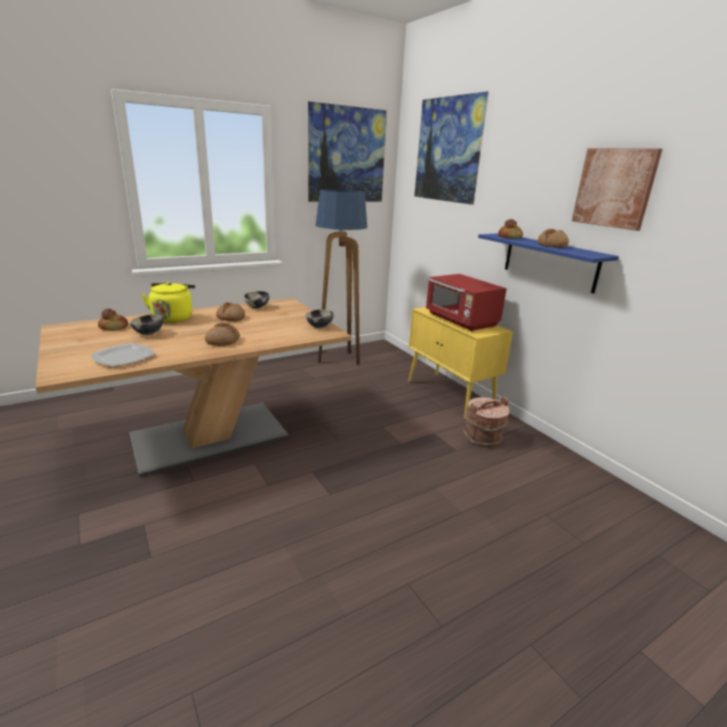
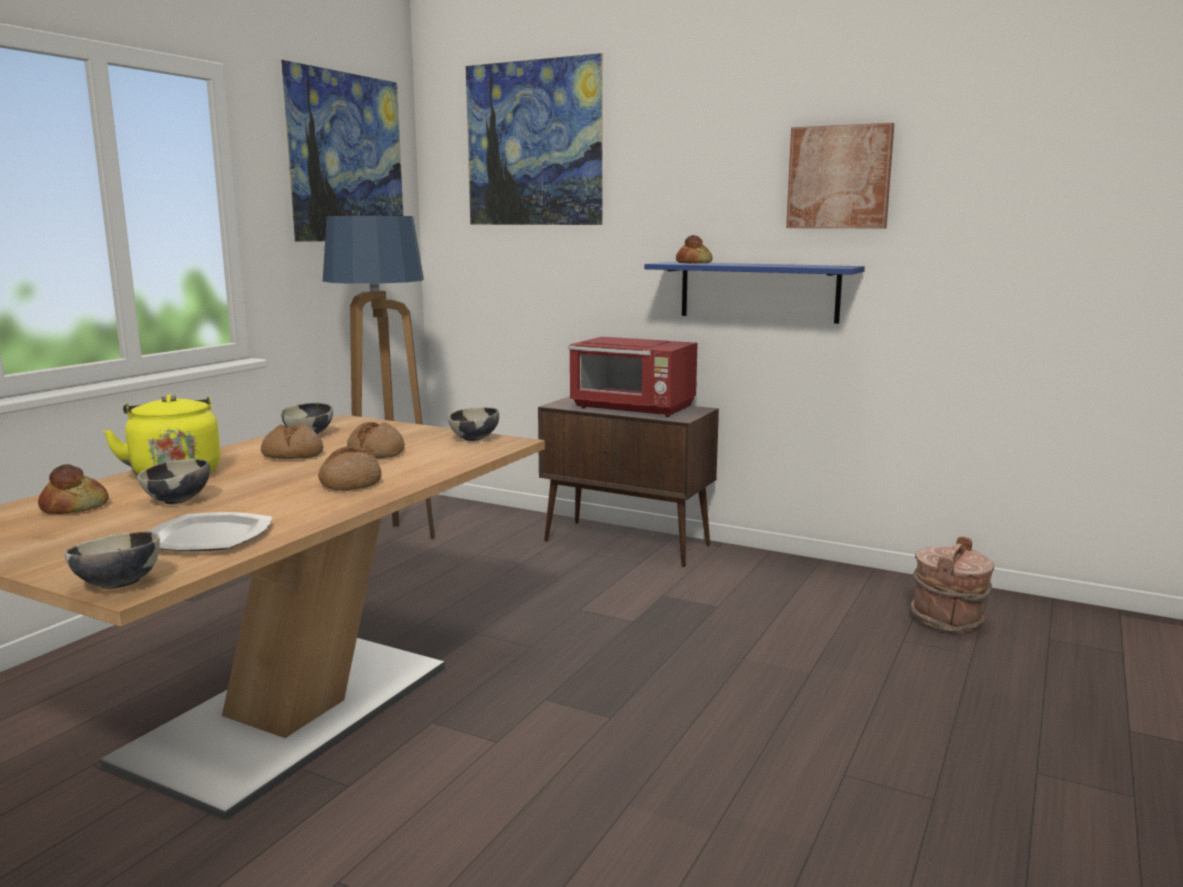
camera: 30 degrees left, 10 degrees down
(57, 373) = (118, 585): none -> bowl
(450, 395) = (628, 543): yellow cabinet -> brown cabinet
(483, 438) = (733, 581): brown bucket -> brown bucket (948, 620)
(552, 245) = (769, 264): bread -> bread (376, 452)

